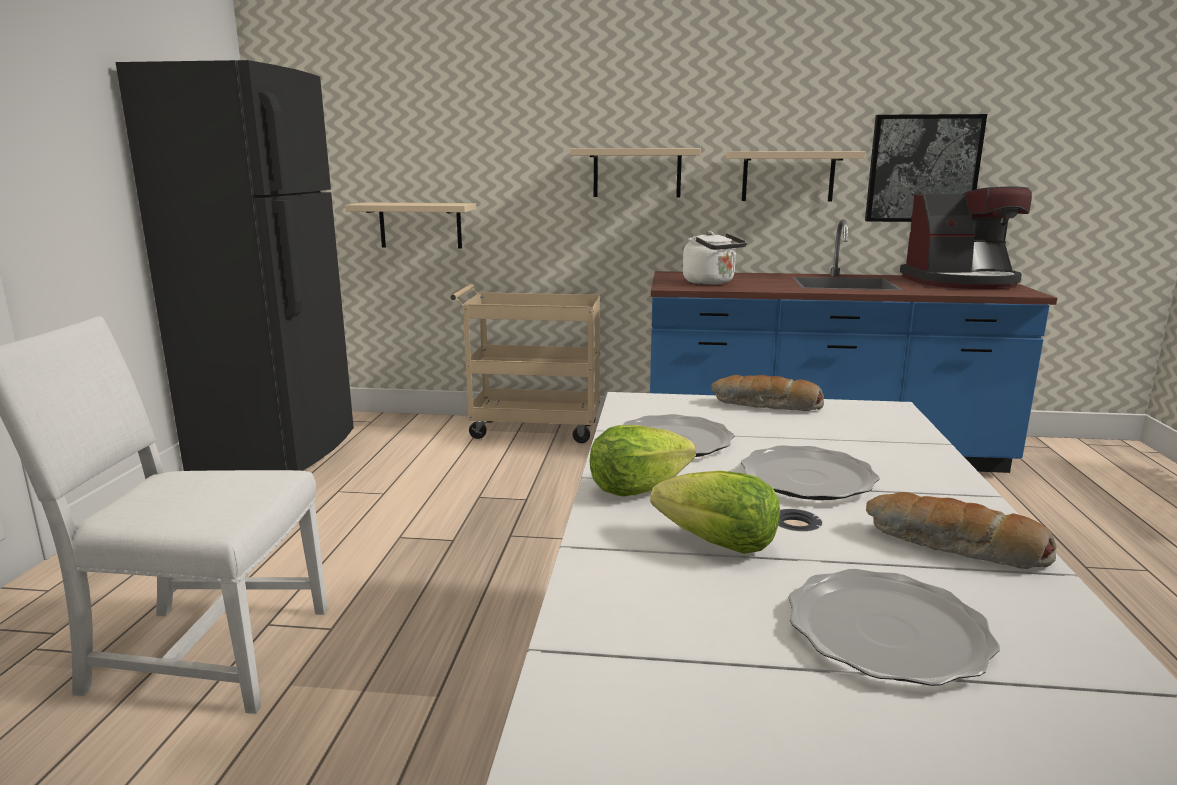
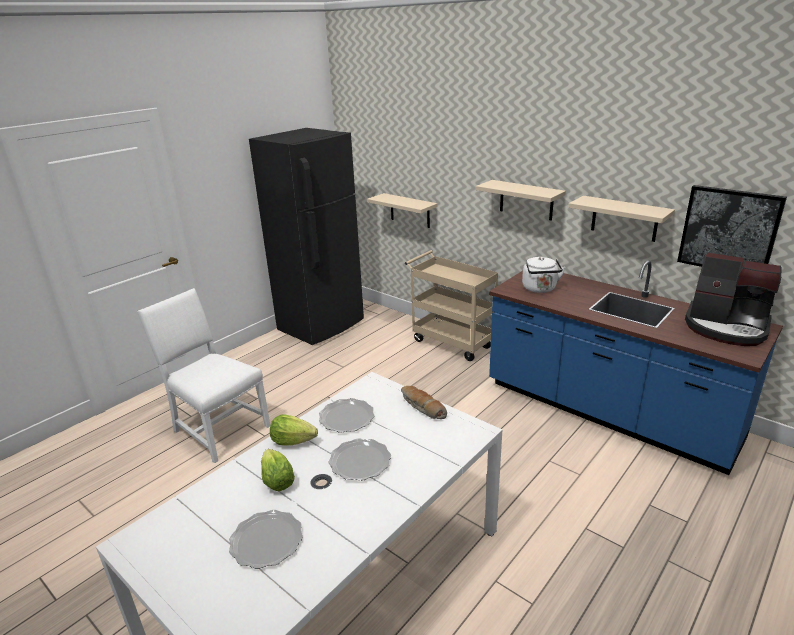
camera: 35 degrees right, 10 degrees up
(953, 548) = (349, 521): bread -> none

